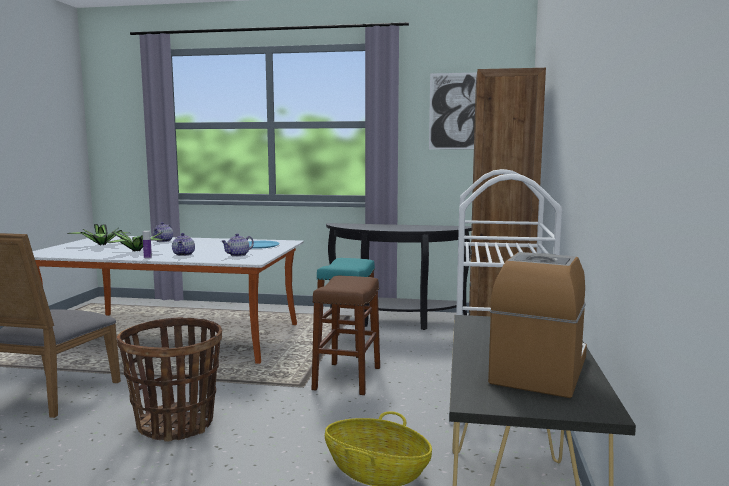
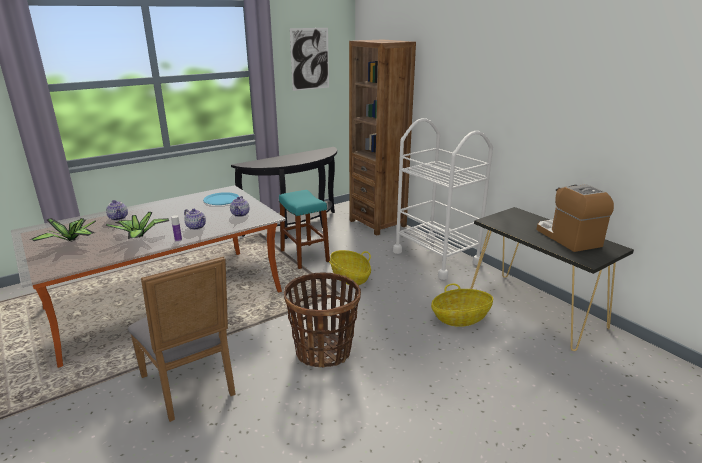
camera: 45 degrees left, 15 degrees up
(347, 378) = (350, 277): brown stool -> basket

